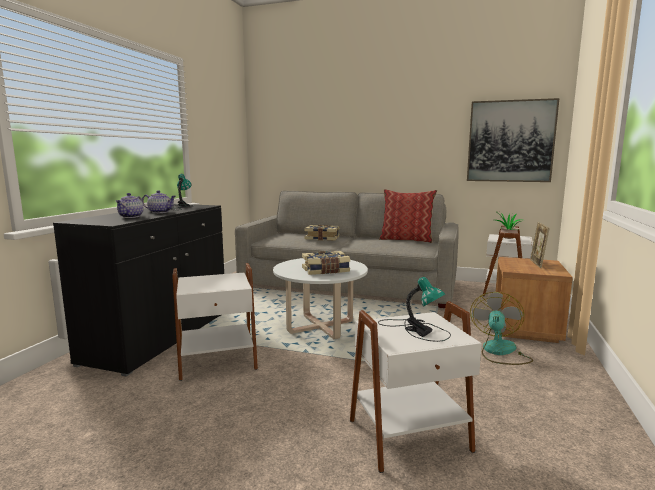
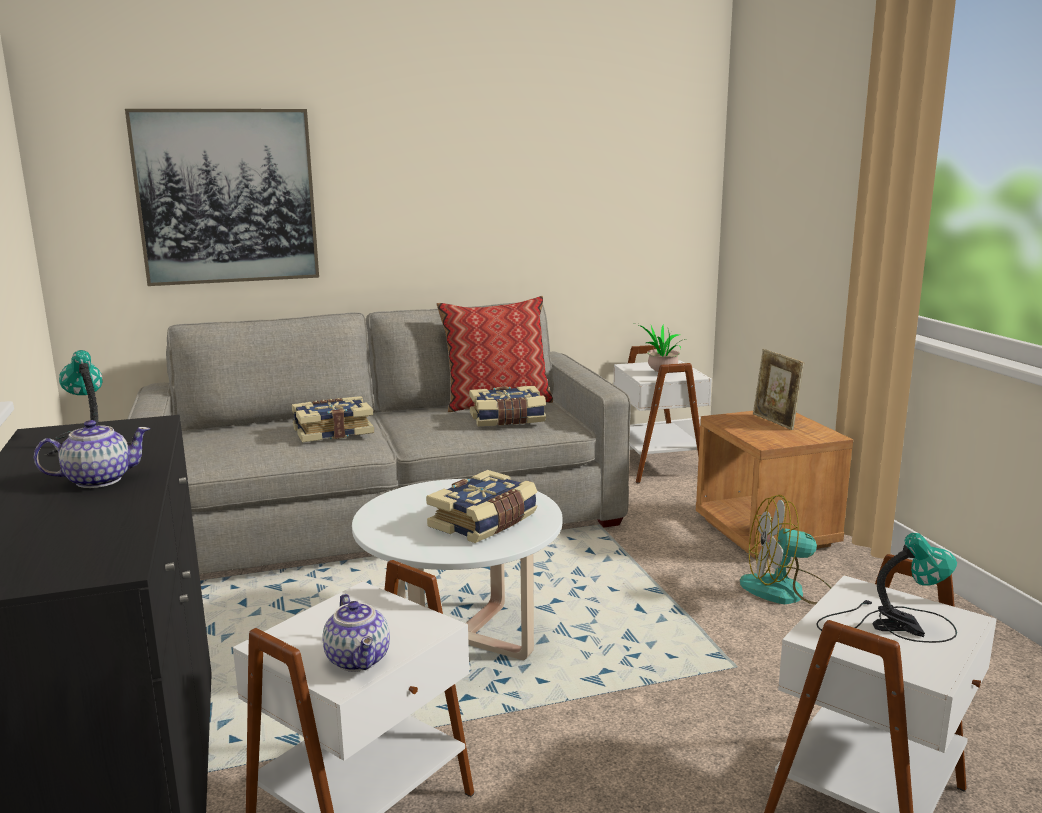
camera: 35 degrees left, 5 degrees up
(131, 217) = (74, 521): teapot -> teapot (359, 660)
(398, 244) = (507, 419): none -> book
(500, 352) = (787, 590): fan -> fan turned 75 degrees counterclockwise
(510, 141) = (636, 191): picture -> picture (227, 197)

